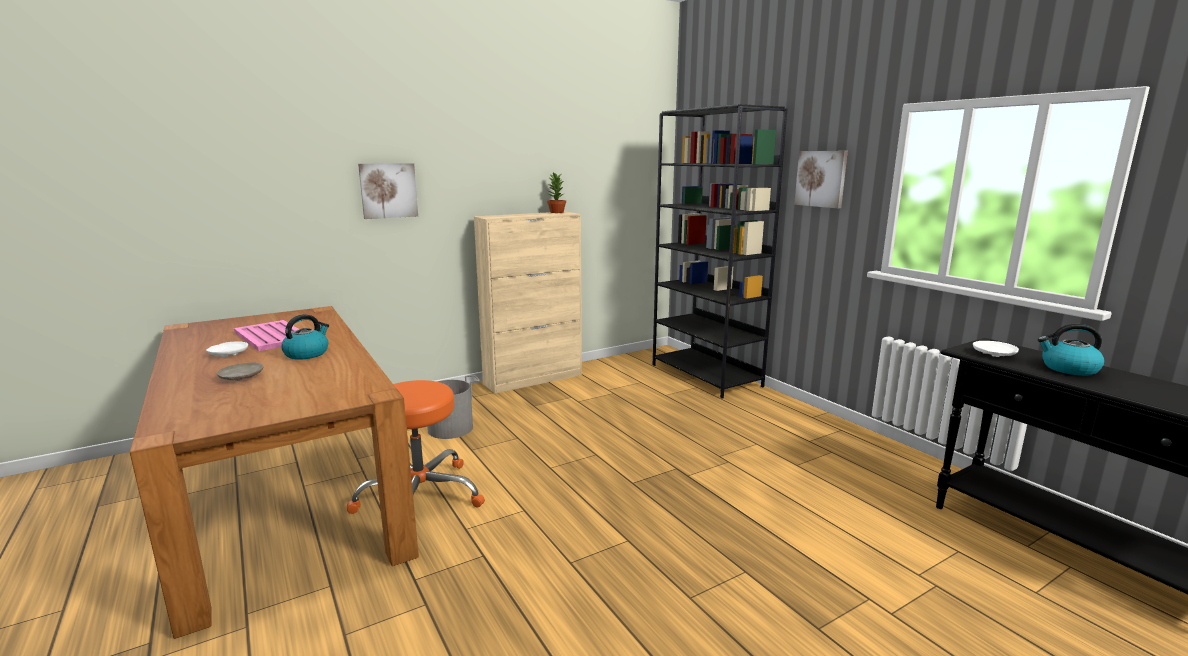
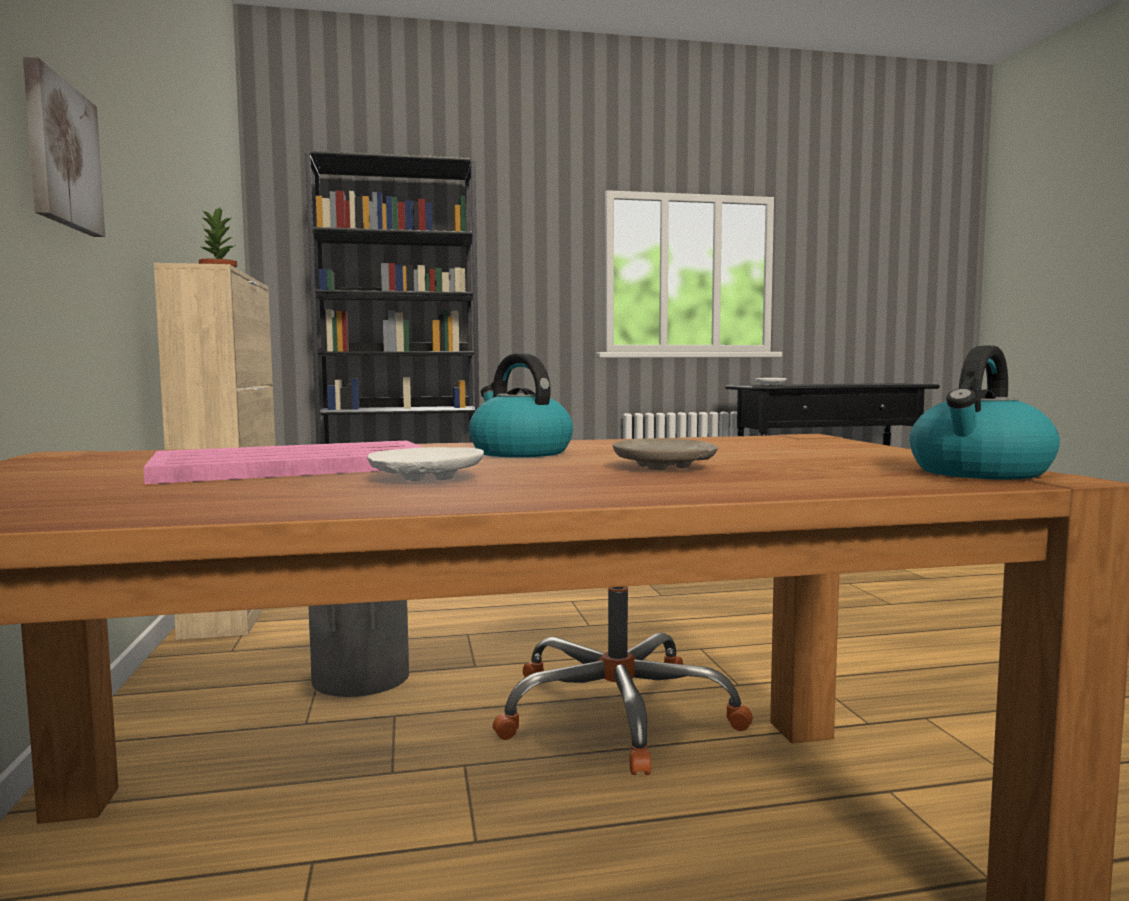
camera: 70 degrees left, 10 degrees down
(821, 178) = (522, 261): picture -> none
(1068, 369) = (807, 384): kettle -> kettle (979, 472)

